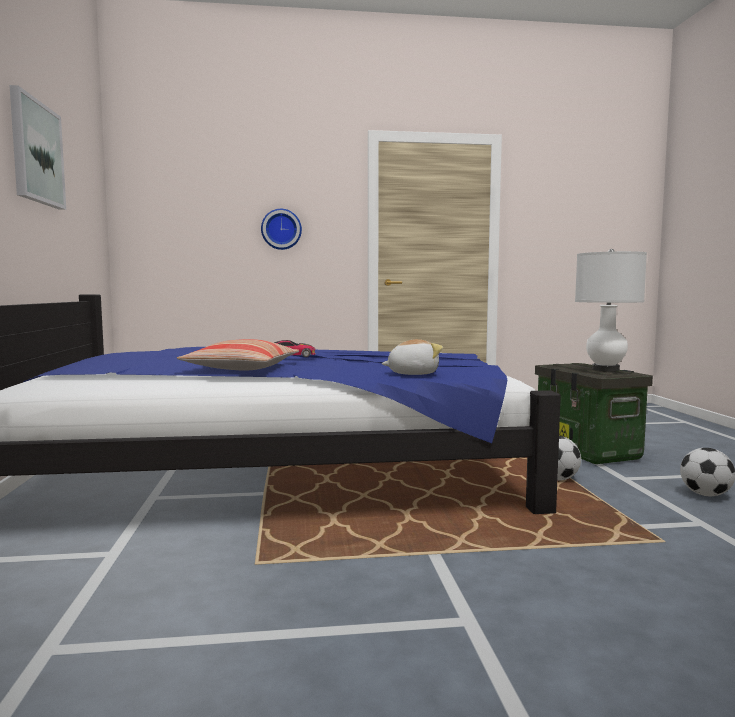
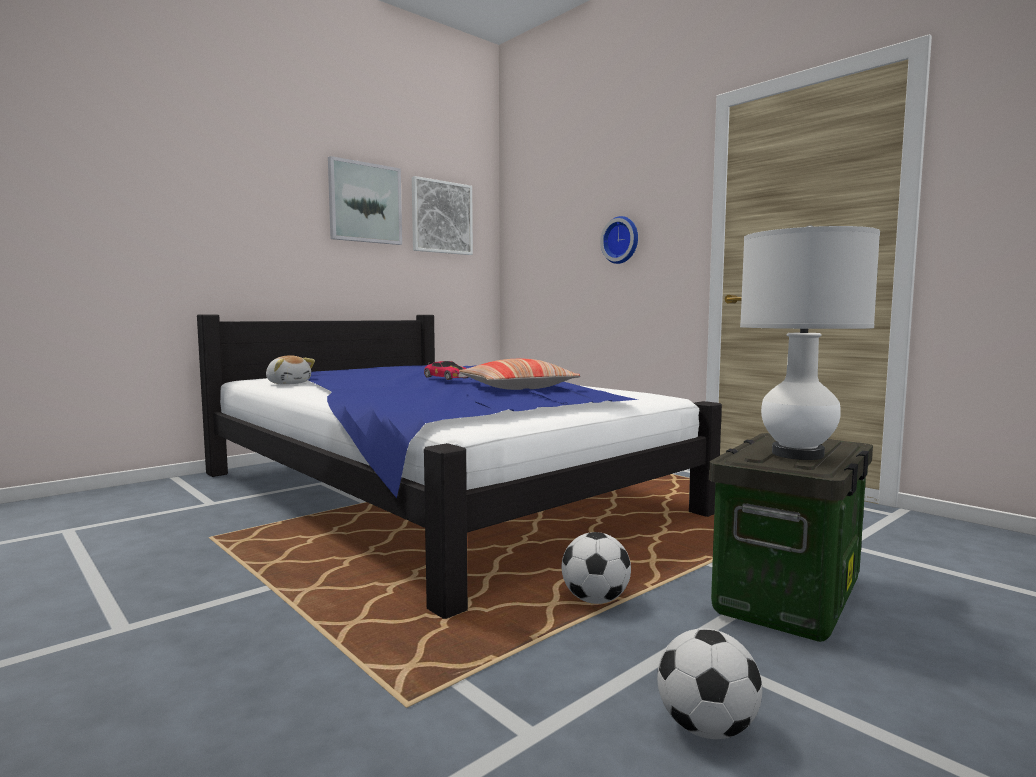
camera: 55 degrees right, 0 degrees up
(80, 181) = (441, 217): none -> picture
(241, 368) = (365, 382): pillow -> pillow (517, 388)
(412, 373) = (403, 403): plush toy -> plush toy (288, 383)

